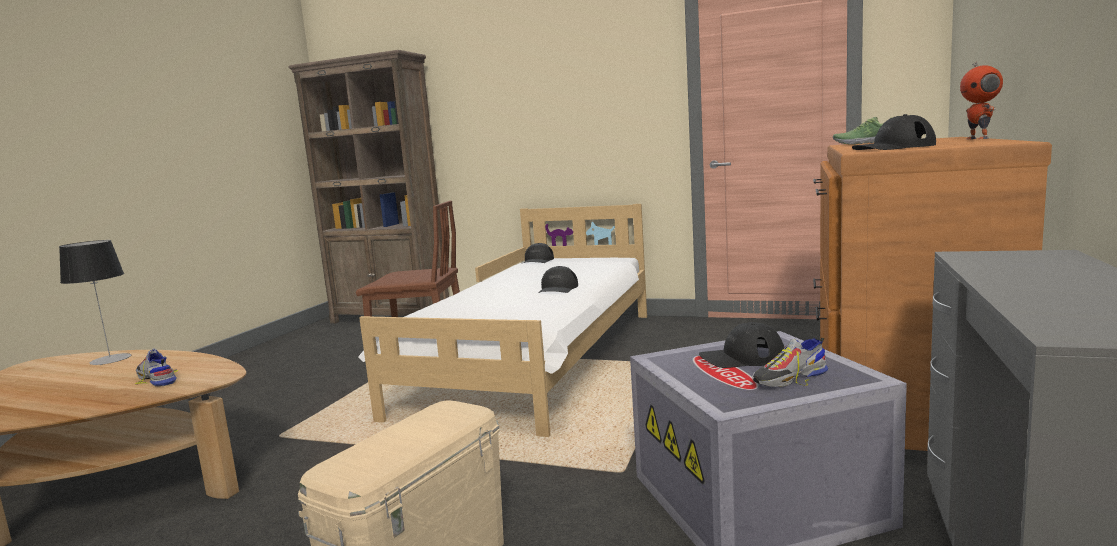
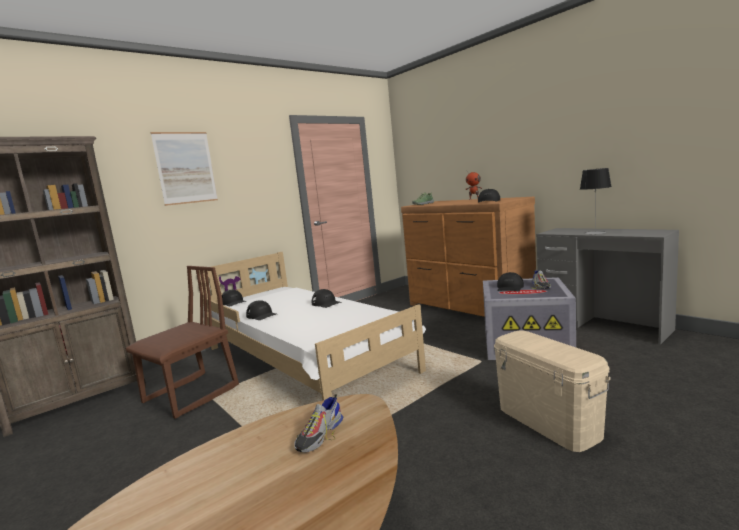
camera: 60 degrees left, 0 degrees up
(110, 359) = (180, 479): table lamp -> table lamp (595, 233)
(157, 378) = (320, 435): shoe -> shoe turned 45 degrees counterclockwise
(493, 281) = (262, 315): none -> black cap
(521, 77) = (185, 168): none -> picture

